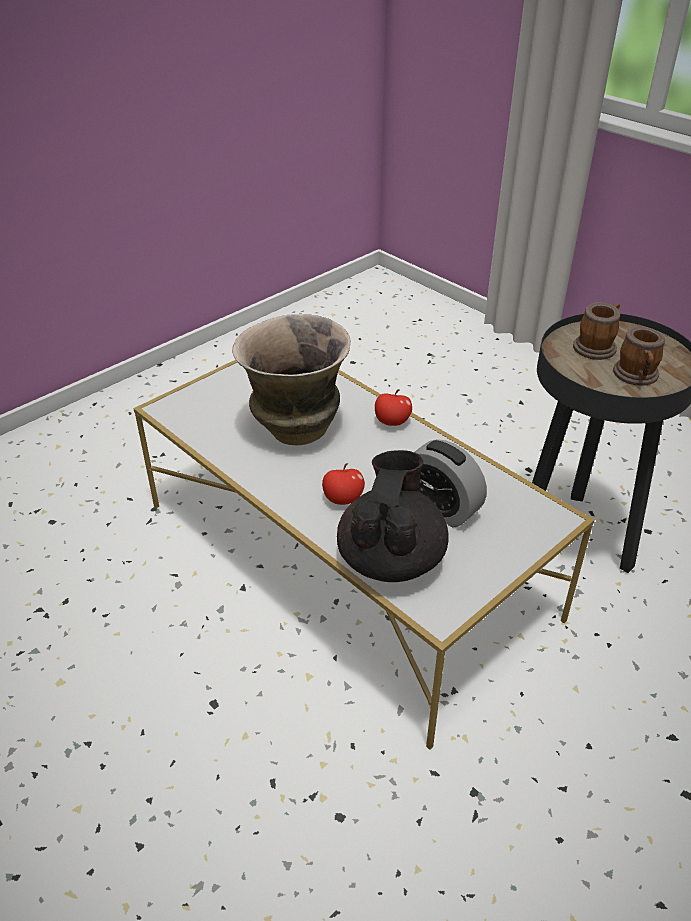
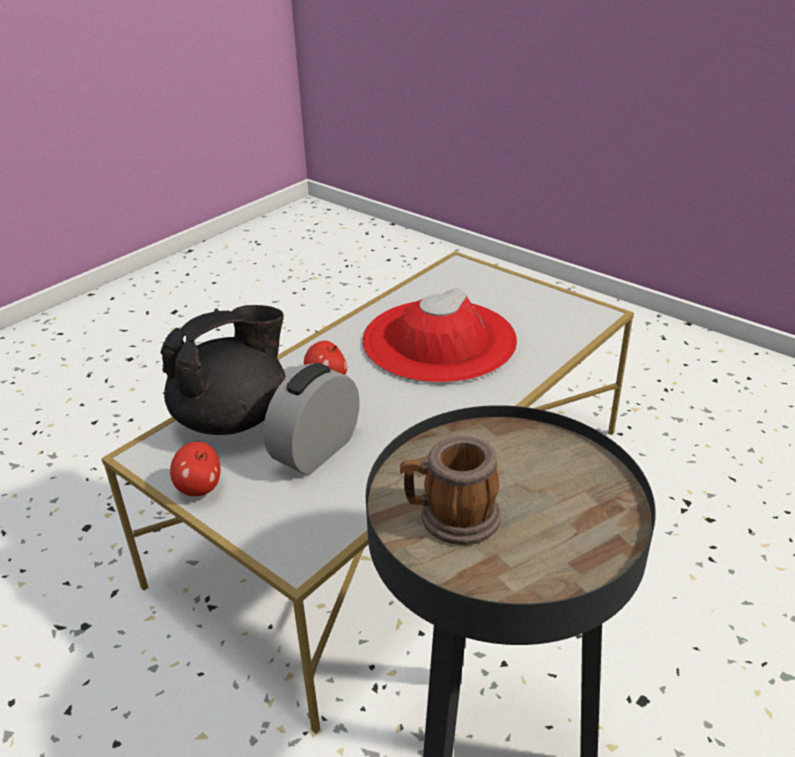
camera: 85 degrees right, 5 degrees down
(295, 432) = (439, 340): vase -> red hat
(391, 558) = (234, 418): black teapot -> black teapot turned 45 degrees counterclockwise
(392, 422) = (477, 405): apple -> apple (199, 488)
(596, 346) = (538, 477): mug -> none

